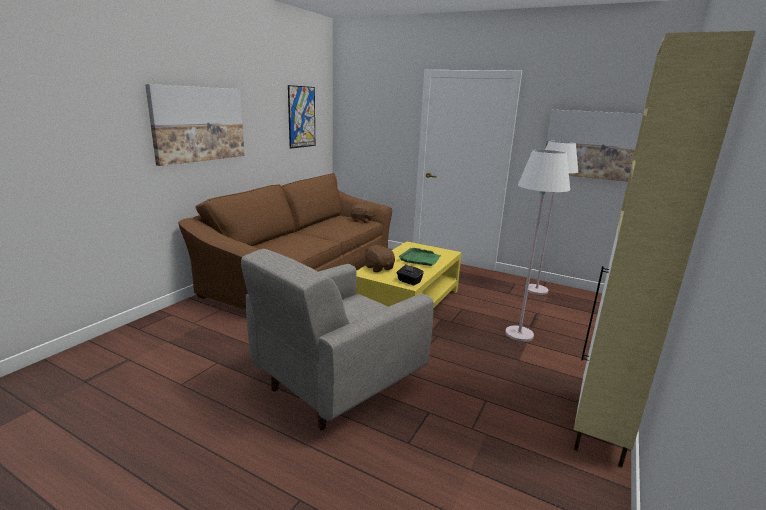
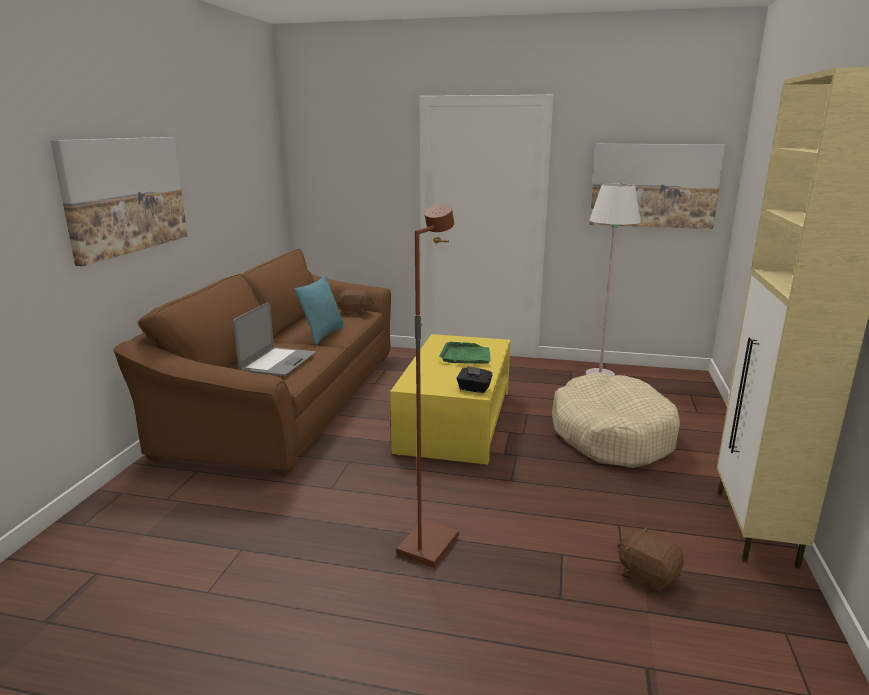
camera: 15 degrees left, 0 degrees up
(287, 245) = (277, 362): none -> laptop
(301, 117) = (248, 171): picture -> none
(330, 232) = (323, 334): none -> turquoise pillow
(336, 384) = (427, 544): grey armchair -> brown floor lamp
(379, 268) = (422, 376): brown plush toy -> brown plush toy (647, 575)
(519, 334) = (611, 435): white floor lamp -> beige dog bed

